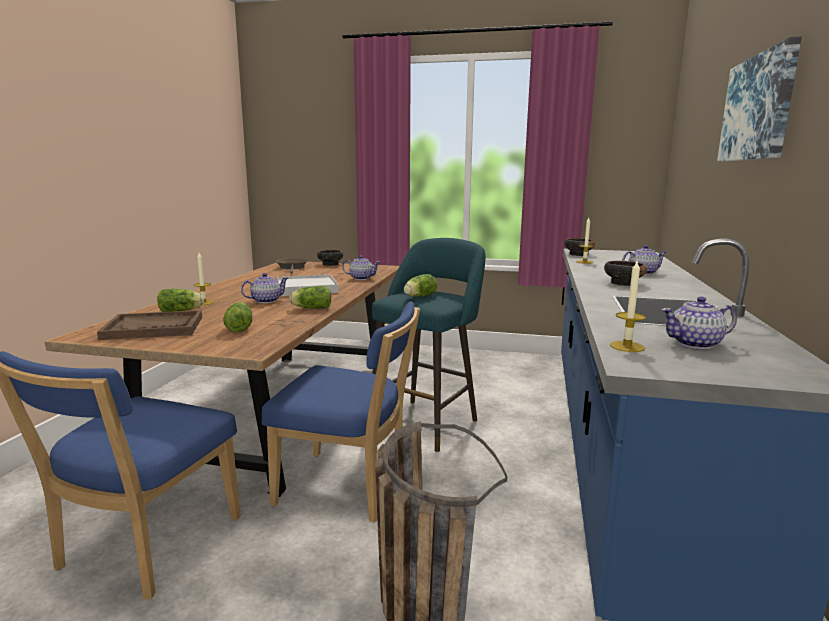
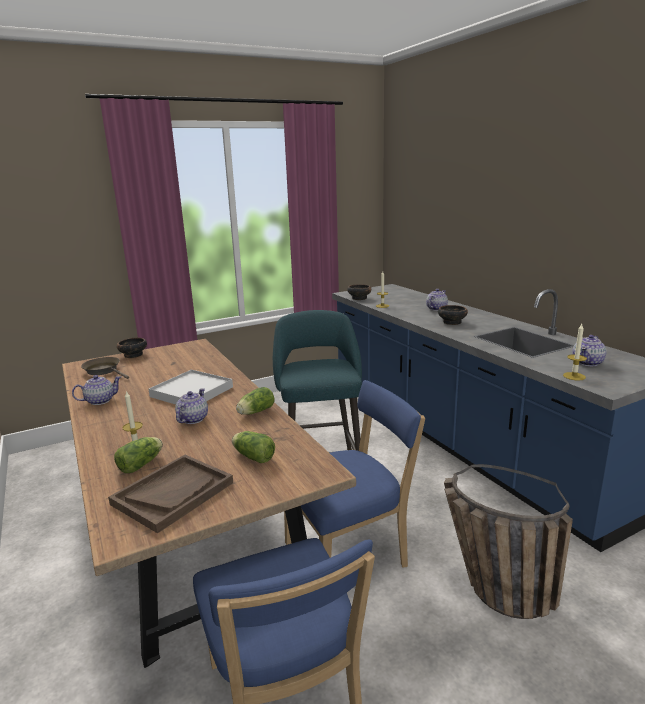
camera: 40 degrees left, 5 degrees up
(361, 278) = (208, 364): teapot -> teapot (99, 401)
(419, 296) = (317, 370): lettuce -> none
(759, 108) = (521, 196): picture -> none

